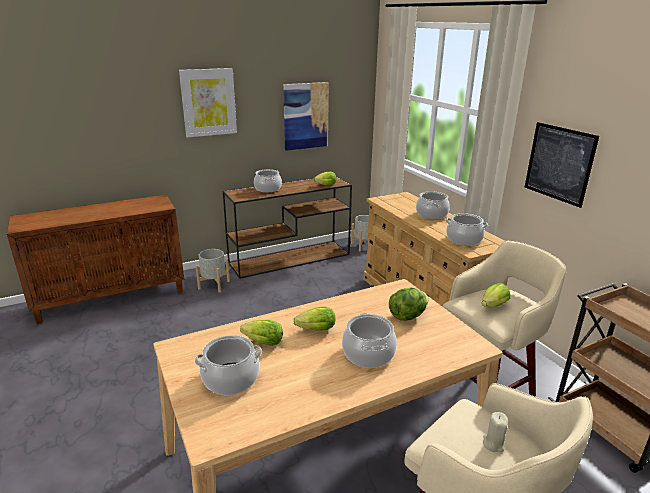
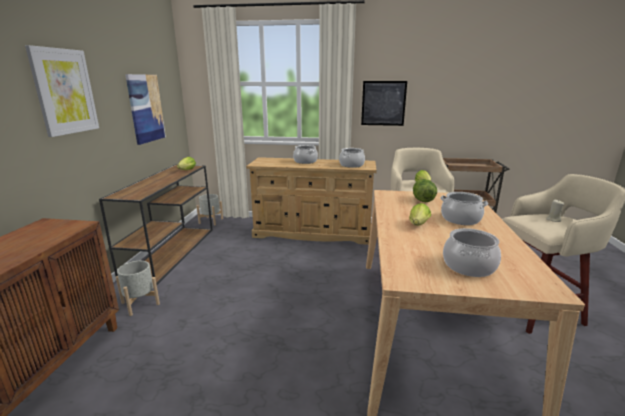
camera: 55 degrees left, 5 degrees down
(261, 342) = (421, 245): lettuce -> none
(267, 189) = (144, 185): cooking pot -> none

